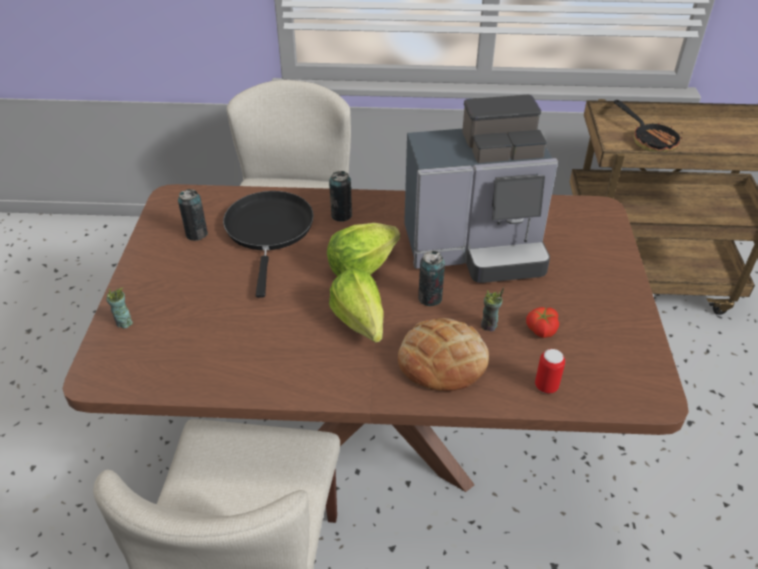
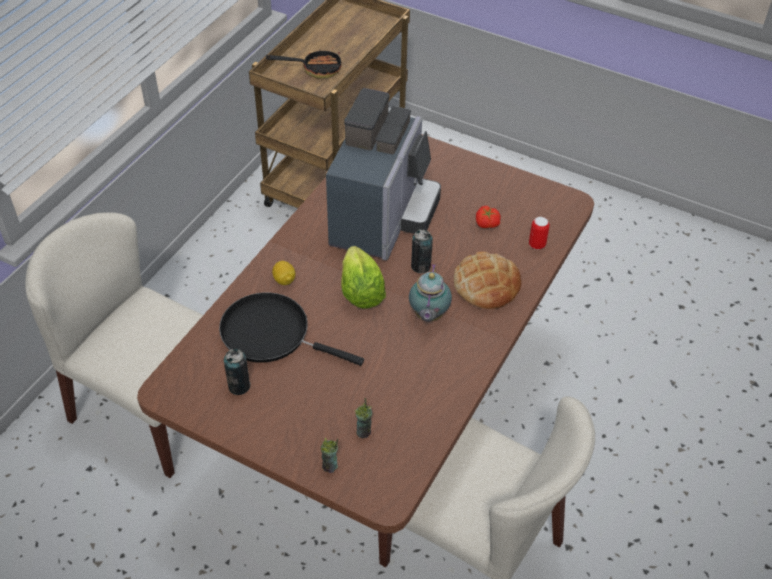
camera: 65 degrees left, 5 degrees up
(341, 215) = (284, 280): can -> lemon
(361, 327) = (428, 316): lettuce -> teapot
(489, 326) = (468, 247): cup -> cup (364, 432)

